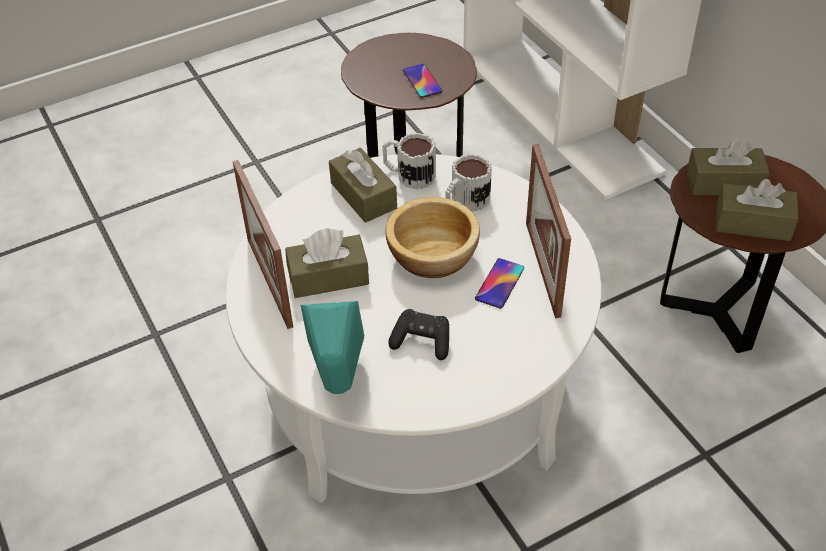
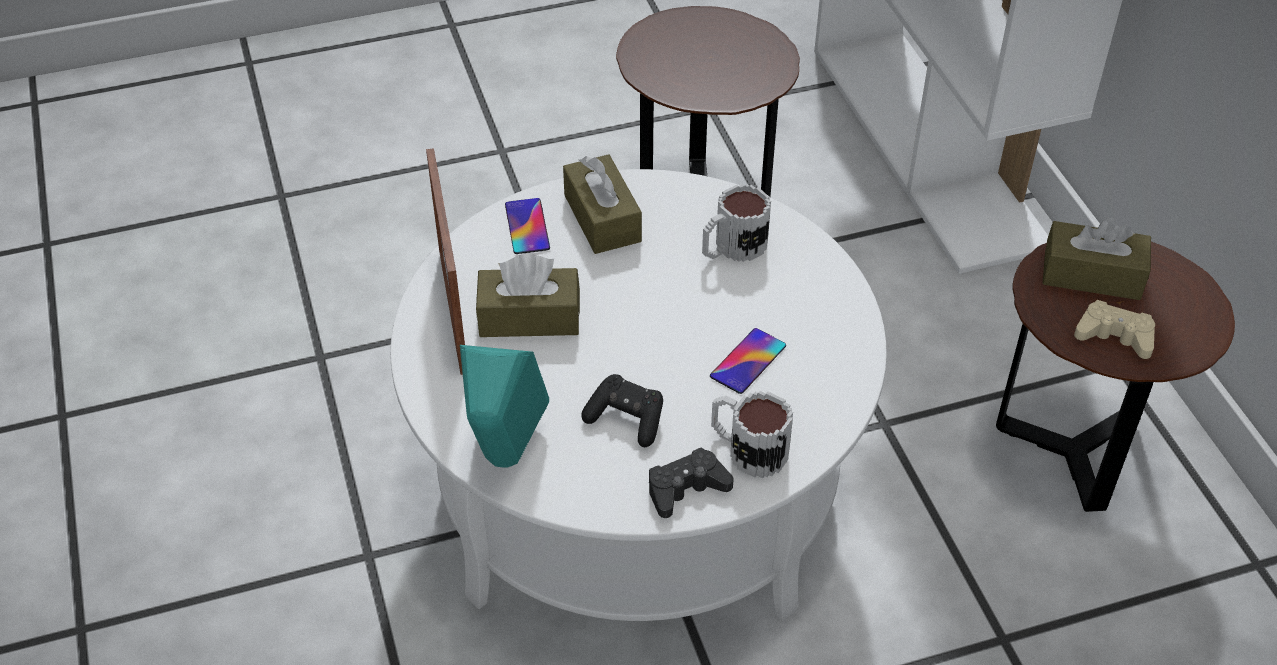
camera: 10 degrees right, 0 degrees up
(409, 175) = (668, 199): mug -> mug (747, 449)
(422, 81) = (721, 76): phone -> phone (527, 226)
(434, 255) = (673, 311): bowl -> none
(480, 386) = (686, 488): none -> black game controller
(542, 268) = (810, 351): picture frame -> none
(752, 223) = (1114, 336): brown tissue box -> beige game controller

